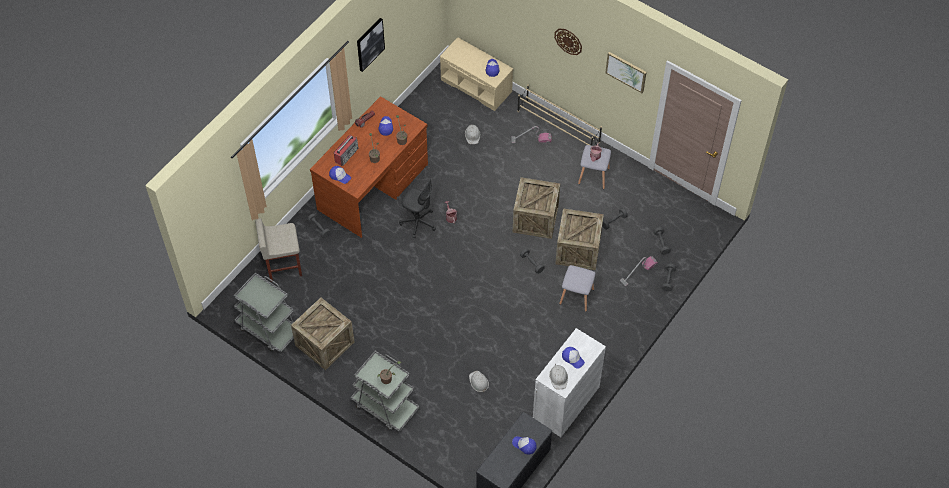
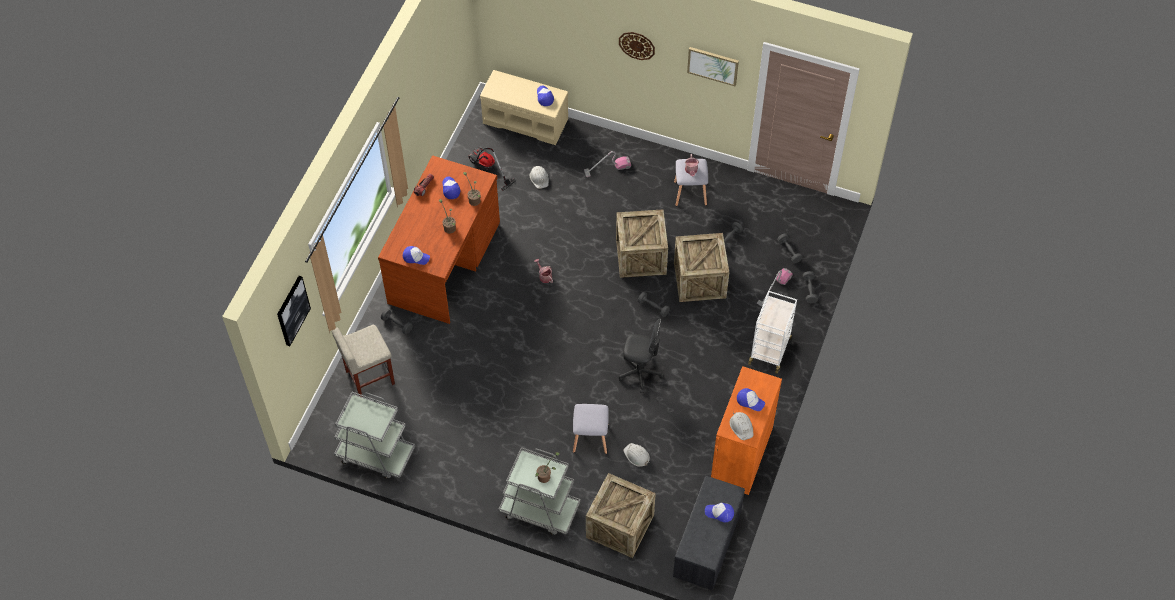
camera: 15 degrees left, 0 degrees up
(324, 343) = (446, 455): crate -> crate (620, 526)
(347, 154) = (416, 231): radio -> none
(370, 44) = (413, 97): picture -> picture (292, 310)
(418, 222) = (509, 291): grey office chair -> grey office chair (640, 373)
(432, 117) = (486, 168): none -> vacuum cleaner
(558, 127) = (633, 147): beige shoe rack -> none
(566, 403) = (741, 454): white cabinet -> orange cabinet
(577, 296) = (715, 332): grey stool -> grey stool (591, 437)
(618, 322) = (769, 350): none -> white cart

